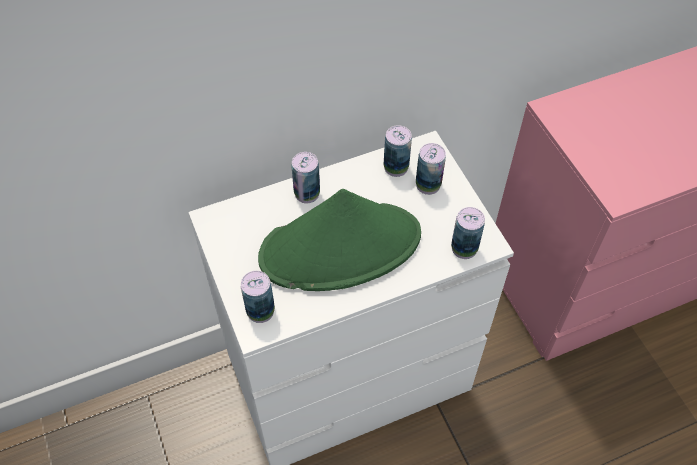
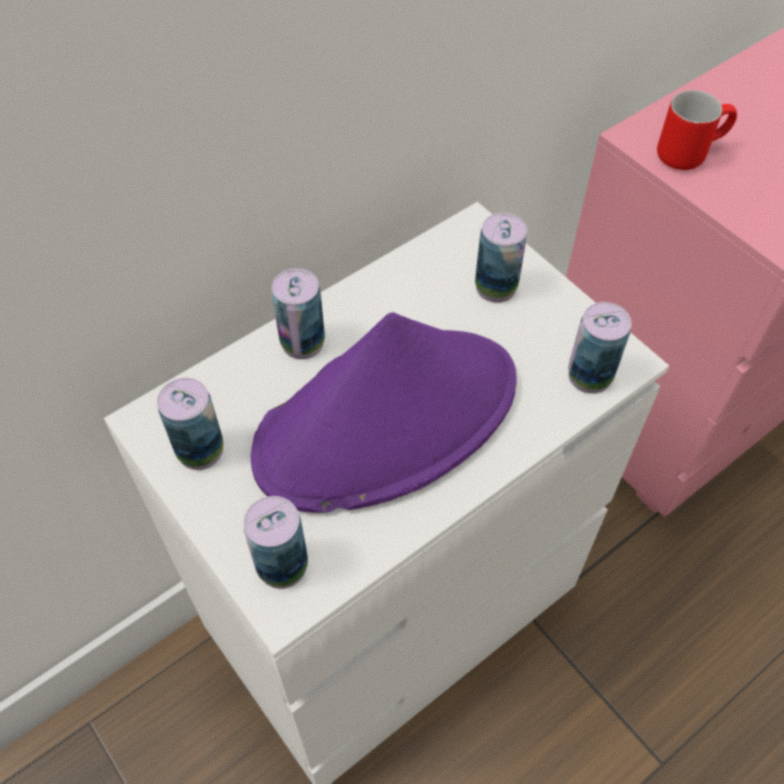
camera: 15 degrees left, 0 degrees up
(341, 247) = (388, 419): green hat -> purple hat
(396, 167) = (435, 270): can -> can (200, 450)
(579, 124) = (688, 151): none -> red mug

